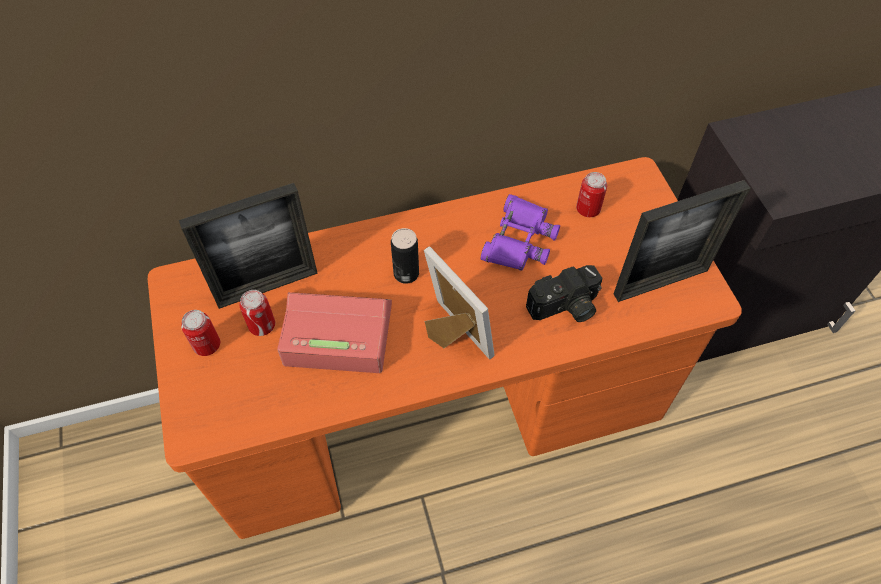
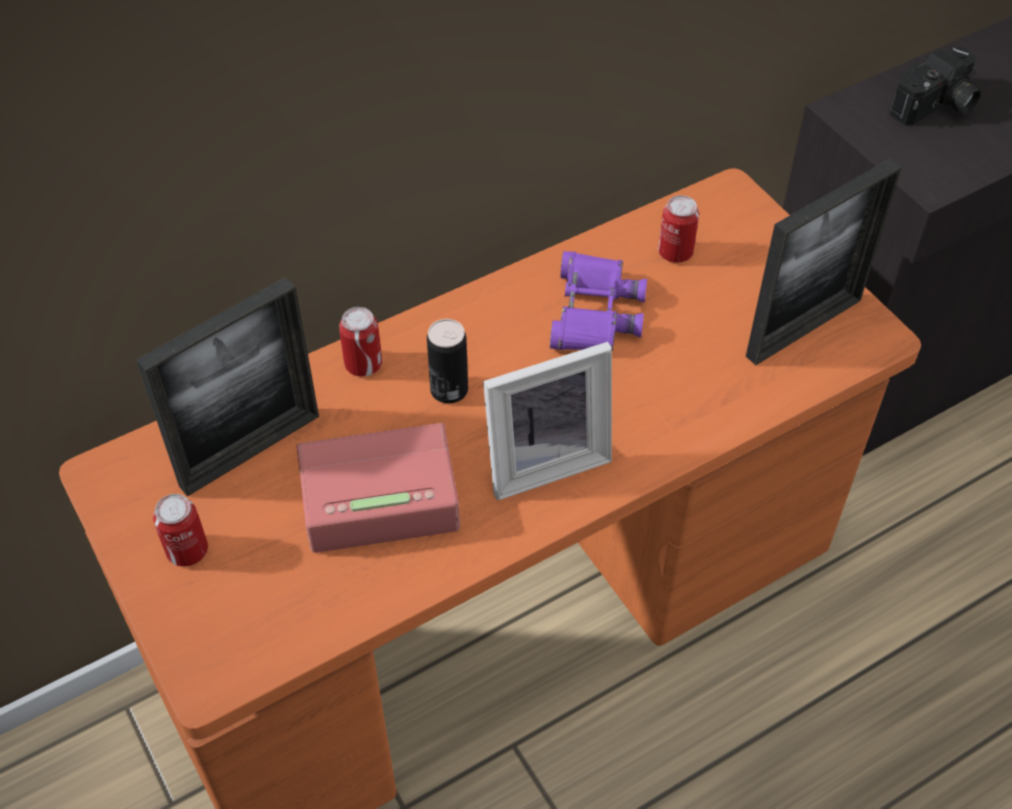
camera: 15 degrees left, 5 degrees down
(262, 325) = (261, 505): can -> can (363, 364)
(452, 337) = (543, 460): picture frame -> picture frame turned 120 degrees clockwise
(565, 308) = (687, 388): camera -> camera (936, 107)

